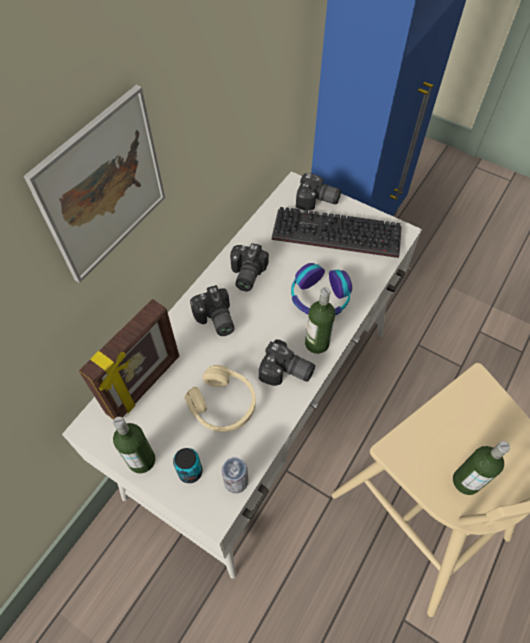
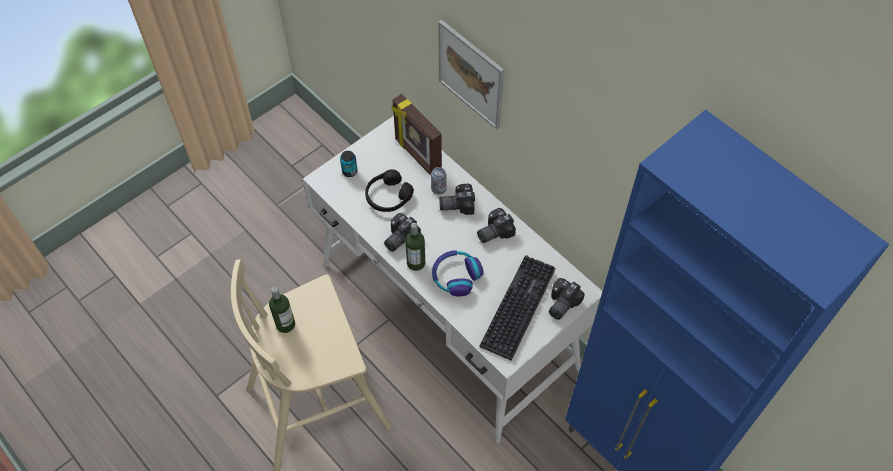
camera: 105 degrees right, 0 degrees up
(141, 460) = (366, 148): bottle -> none
(223, 404) = (388, 196): beige headphones -> black headphones
(236, 481) = (334, 193): can -> can (438, 188)
(245, 274) = (493, 231): camera -> camera turned 60 degrees counterclockwise

